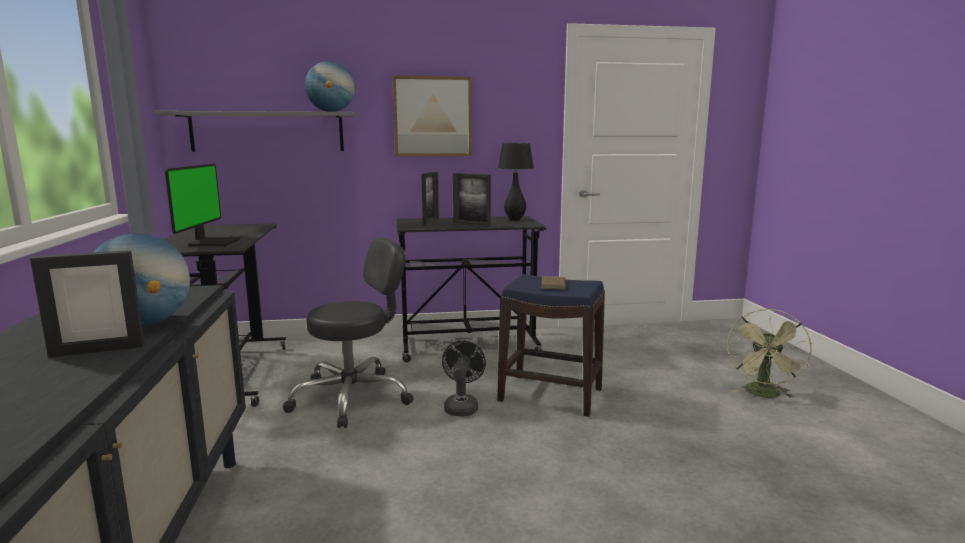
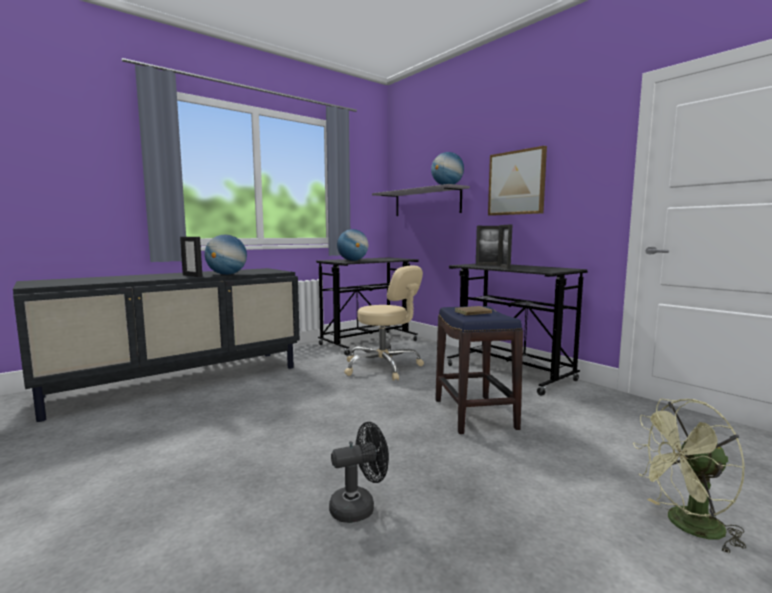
camera: 60 degrees right, 5 degrees down
(212, 242) = (353, 260): monitor -> globe
(356, 396) = (385, 368): black office chair -> beige office chair
(462, 406) = (413, 393): black fan -> black fan (359, 507)
(515, 220) = (556, 269): black table lamp -> none

